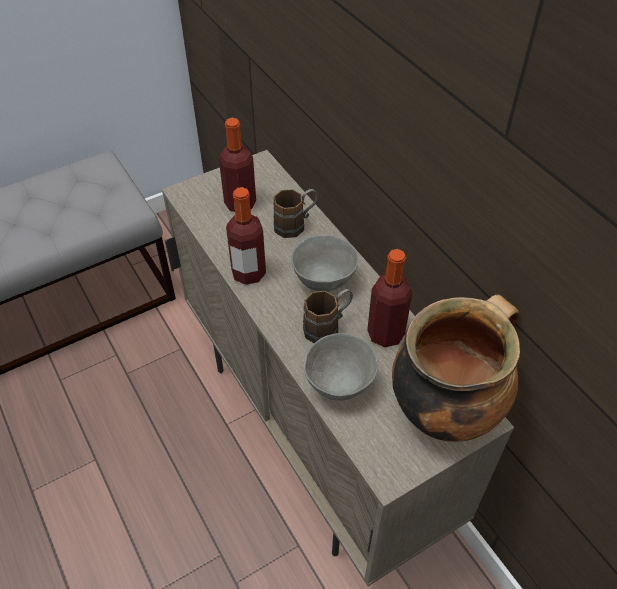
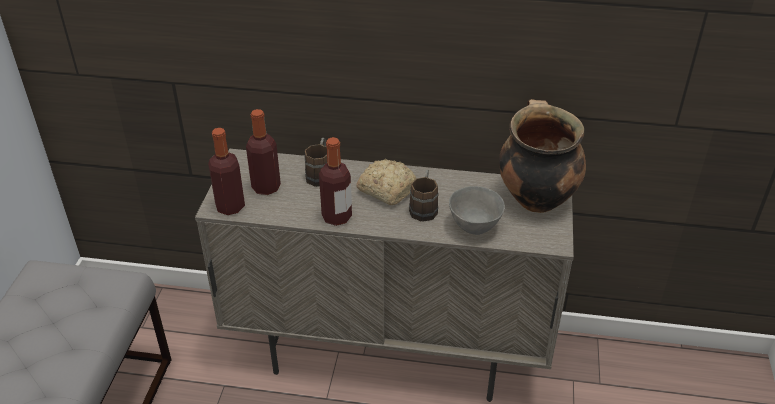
camera: 50 degrees left, 10 degrees down
(324, 282) = (386, 189): grey bowl -> bread
(385, 334) = (457, 188): bottle -> bottle (230, 207)

